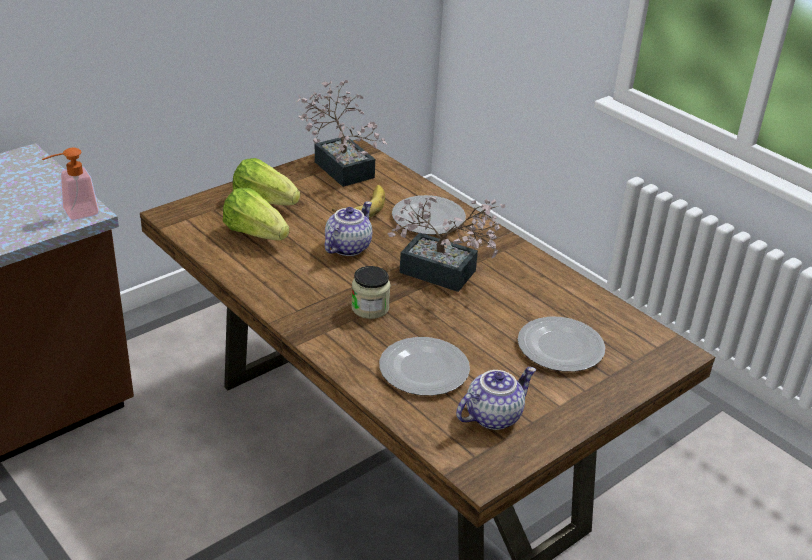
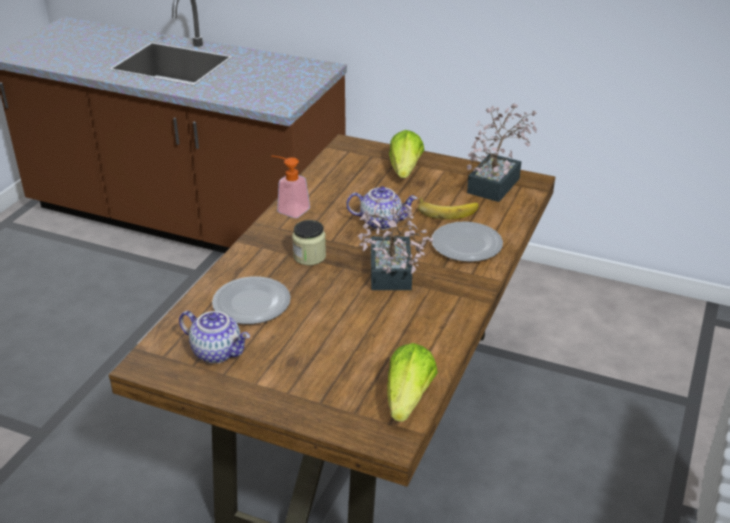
camera: 65 degrees right, 0 degrees up
(74, 213) = (276, 104): soap dispenser -> soap dispenser (289, 209)
(255, 233) = (358, 181): lettuce -> lettuce (408, 398)
(561, 348) = (338, 365): plate -> none

